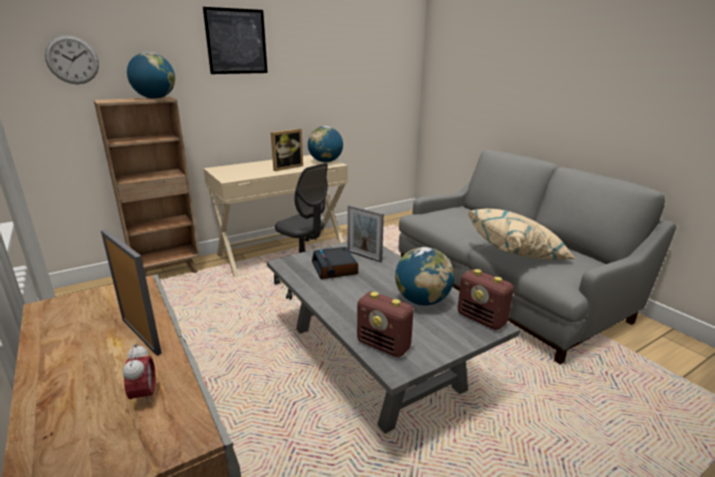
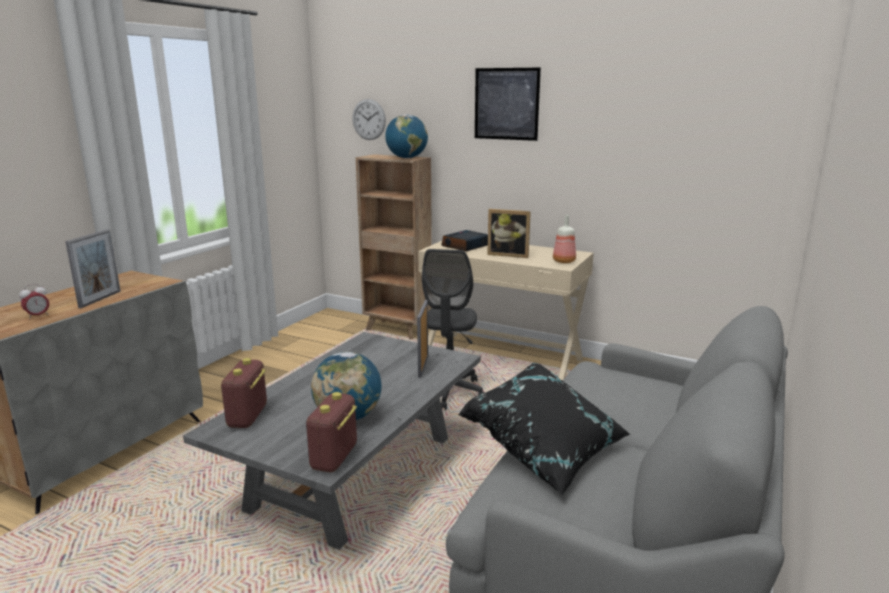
camera: 60 degrees right, 5 degrees down
(325, 162) = (563, 261): globe -> bottle
(335, 268) = (378, 361): alarm clock -> alarm clock (465, 246)
(517, 252) = (546, 450): beige pillow -> black pillow

